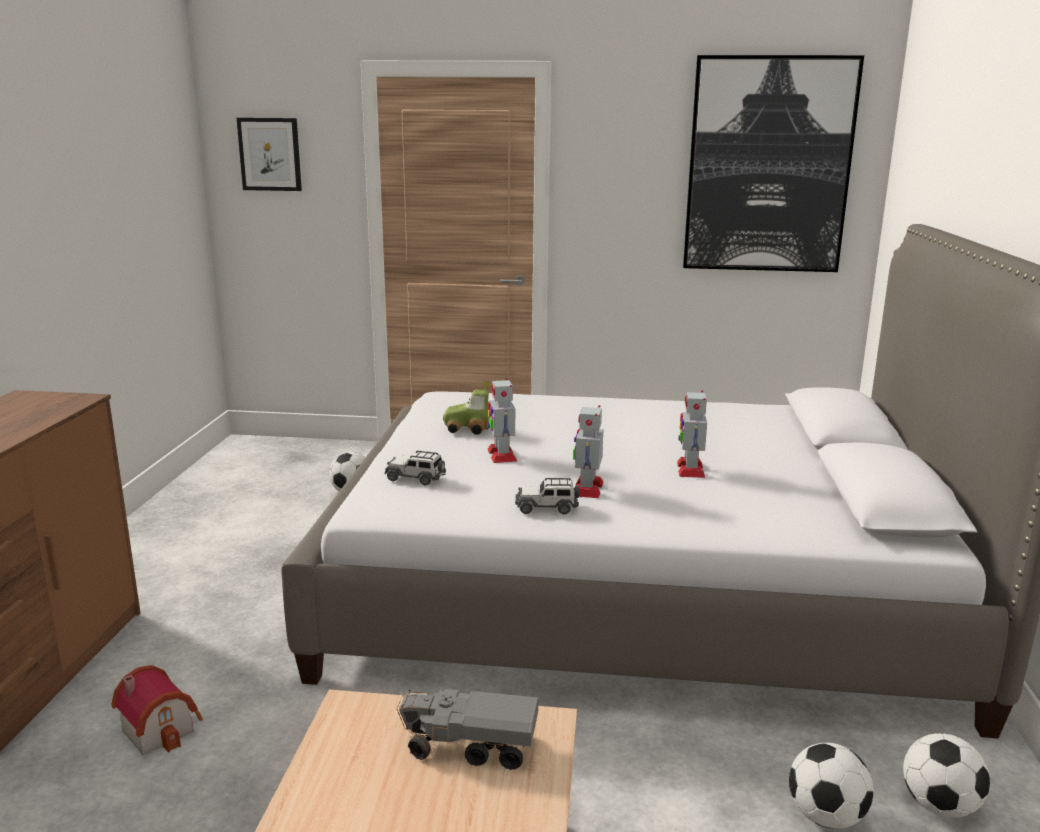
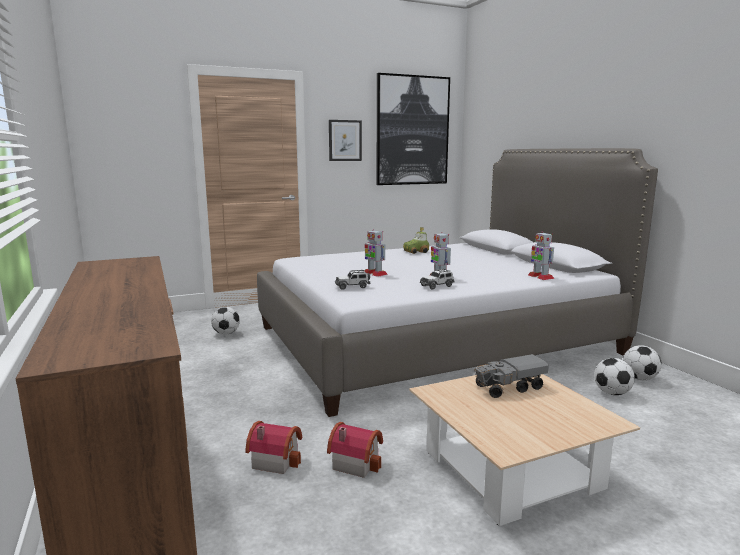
camera: 30 degrees left, 5 degrees down
(242, 775) = (355, 462): none -> toy house
(270, 154) = (122, 122): picture -> picture (345, 140)
(468, 428) = (337, 267): toy car -> toy car (416, 252)
(690, 469) = (467, 266): toy robot -> toy robot (540, 277)

